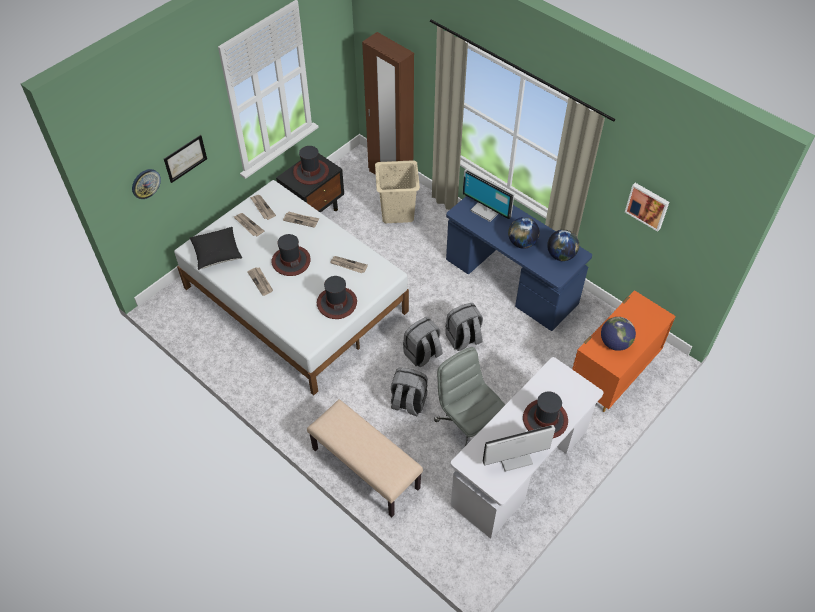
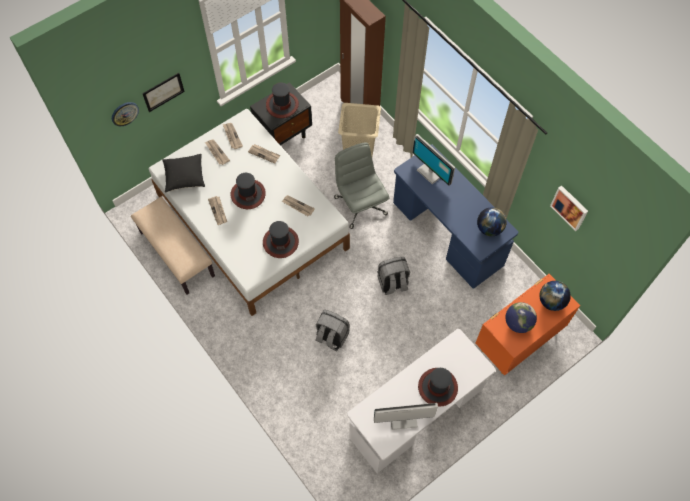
camera: 10 degrees right, 10 degrees up
(364, 469) = (283, 391): beige bench -> beige bench (176, 254)
(422, 354) = (353, 292): grey backpack -> none
(468, 425) = (379, 366): grey office chair -> grey office chair (360, 205)
(522, 243) = (456, 210): globe -> globe (551, 301)

